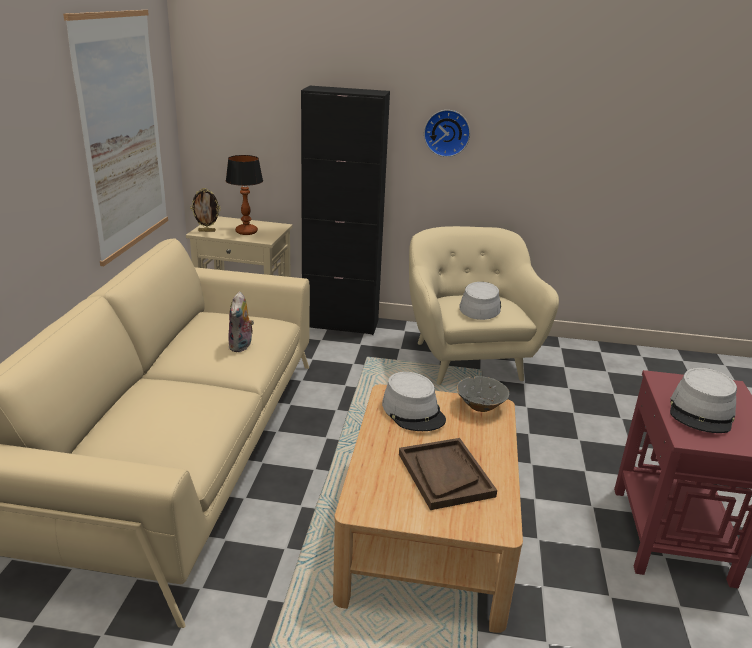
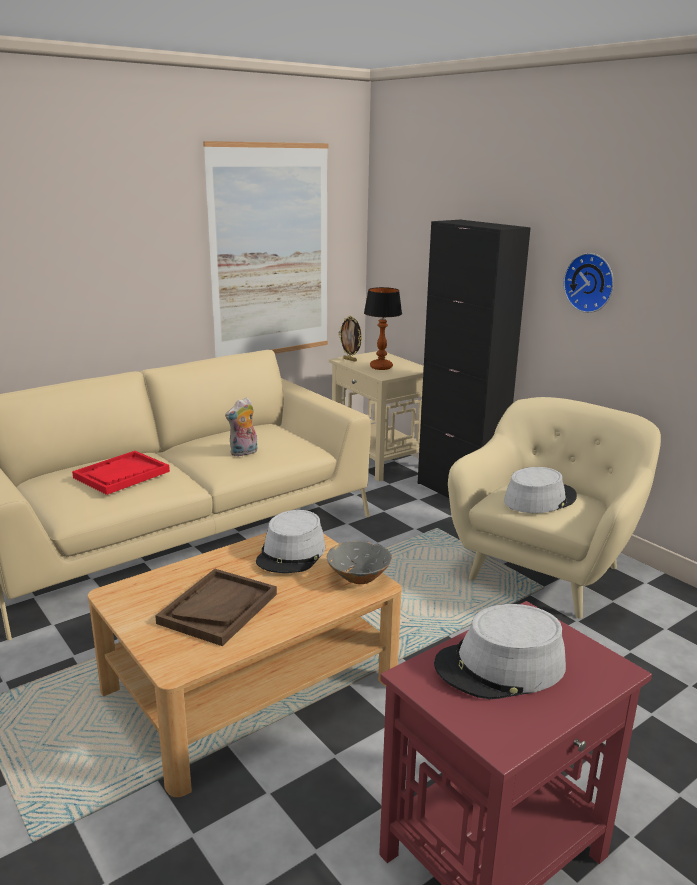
camera: 45 degrees right, 5 degrees down
(178, 409) = (121, 475): none -> red tray

